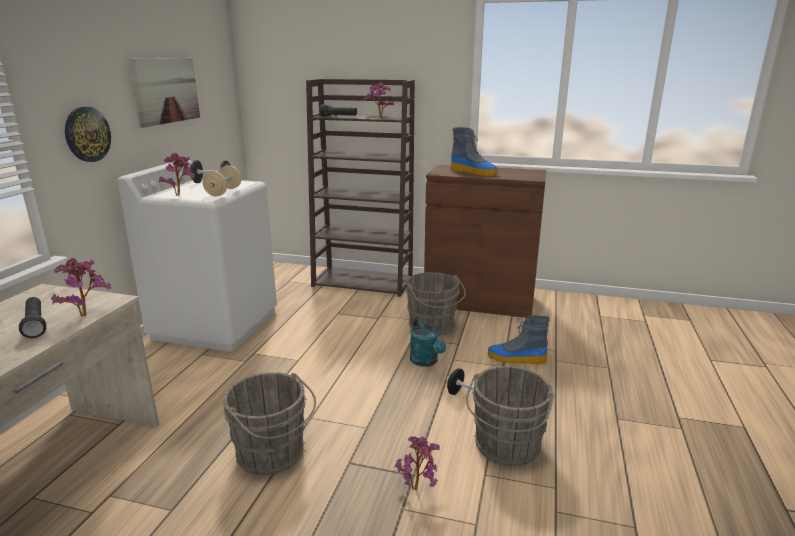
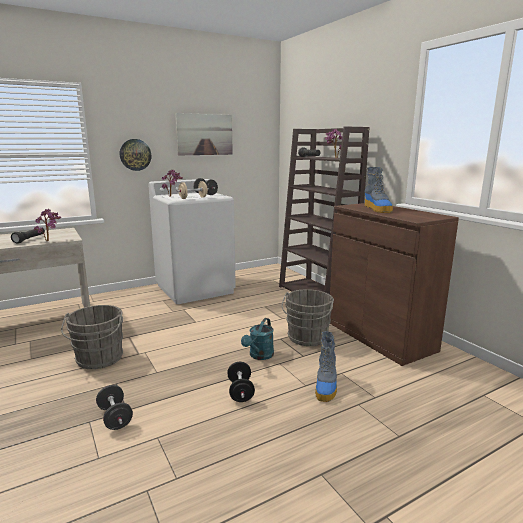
camera: 45 degrees right, 5 degrees down
(418, 488) = (115, 418): potted plant -> black dumbbell
(506, 447) = (200, 432): grey bucket -> none
(516, 359) = (326, 386): boot -> boot turned 135 degrees counterclockwise

